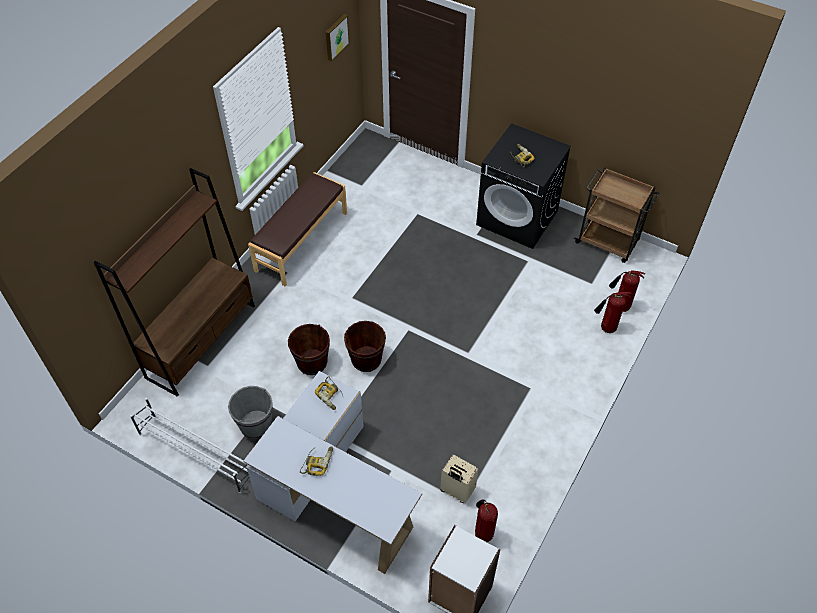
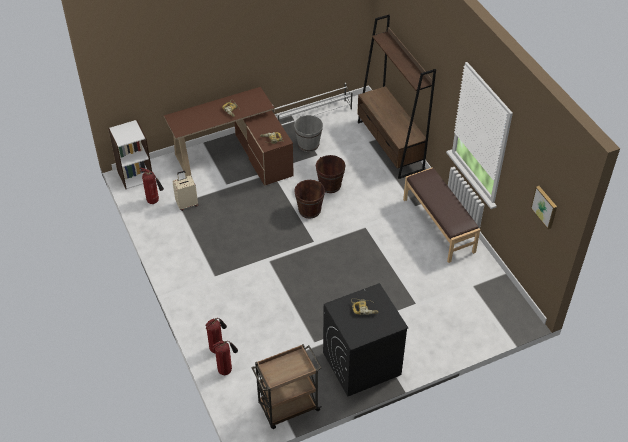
camera: 125 degrees right, 5 degrees down
(333, 493) = (236, 156): white desk -> brown desk

